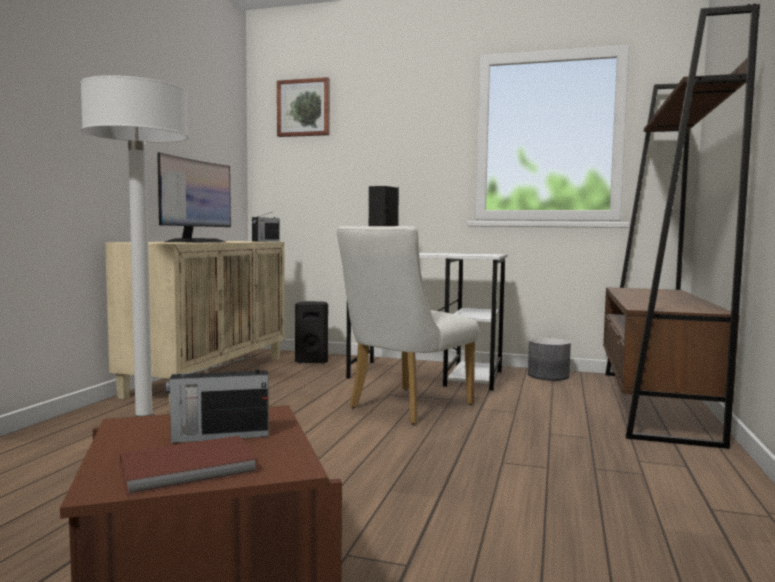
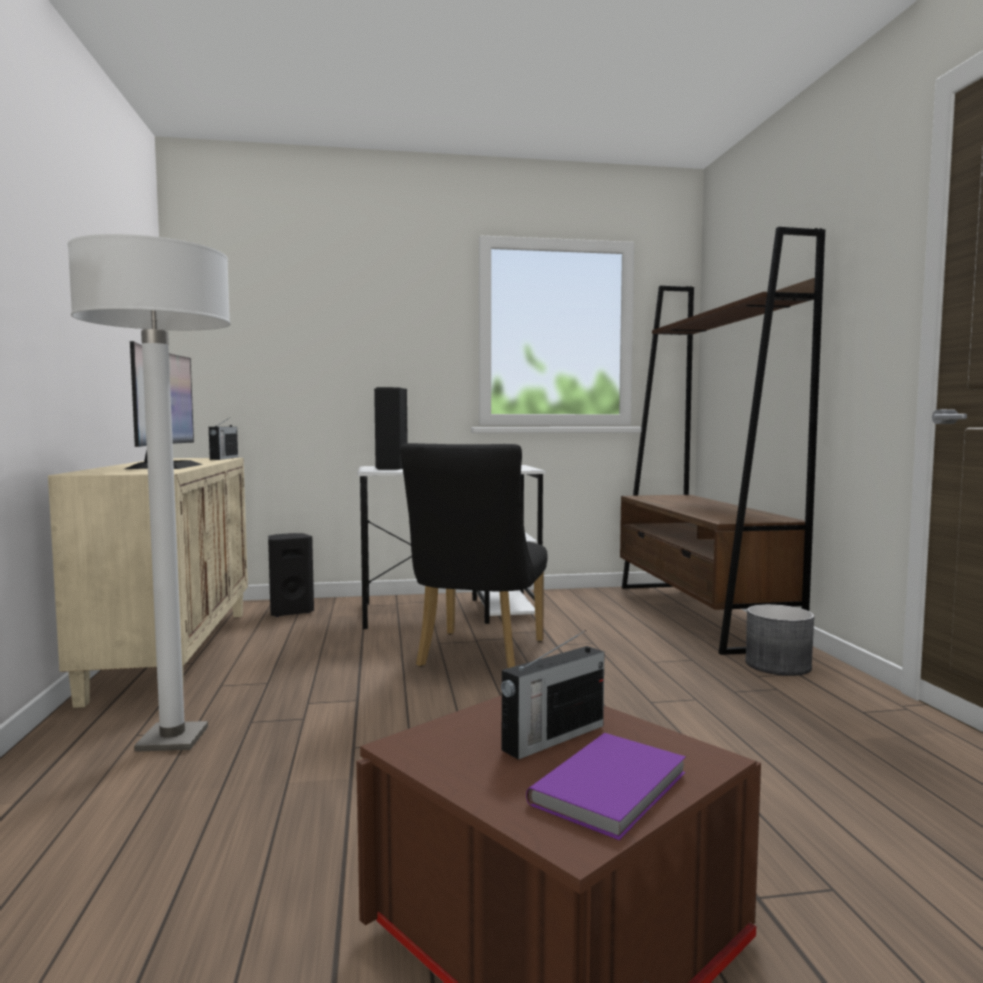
camera: 25 degrees left, 0 degrees up
(190, 469) = (614, 788): brown book -> purple book
(304, 108) = (251, 279): picture -> none
(404, 407) = (477, 656): white chair -> black chair
(548, 376) = (573, 596): grey planter -> grey planter (778, 665)

